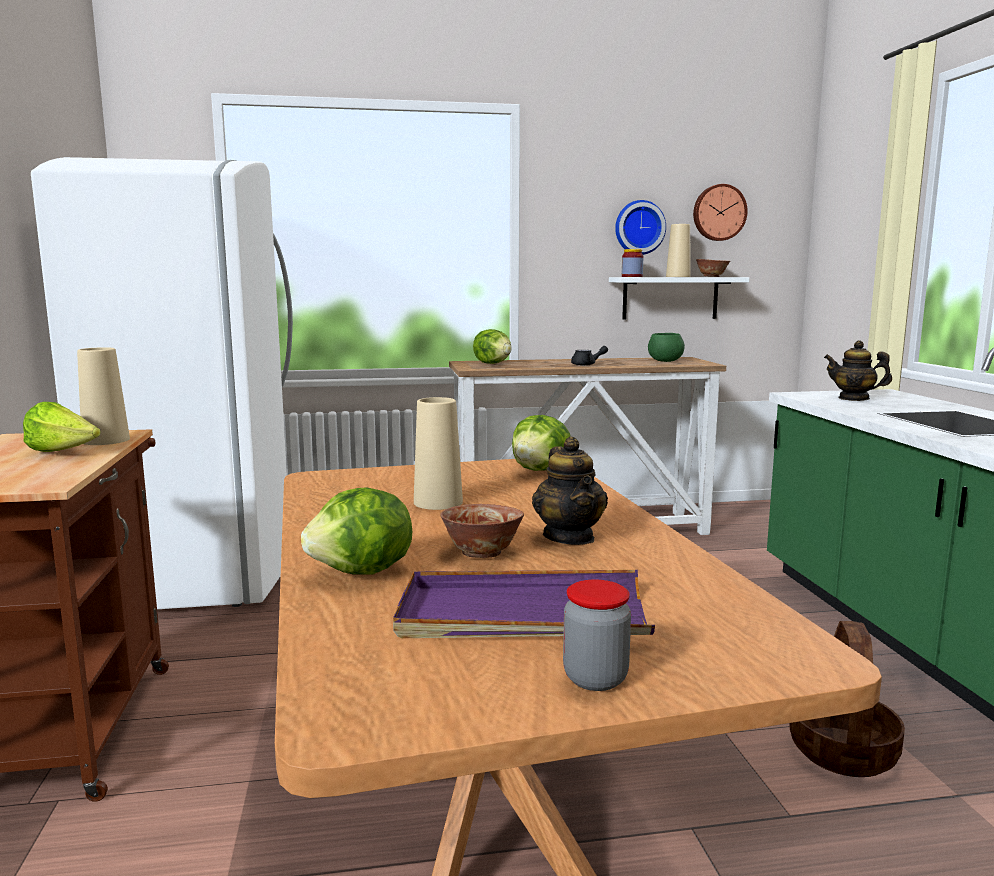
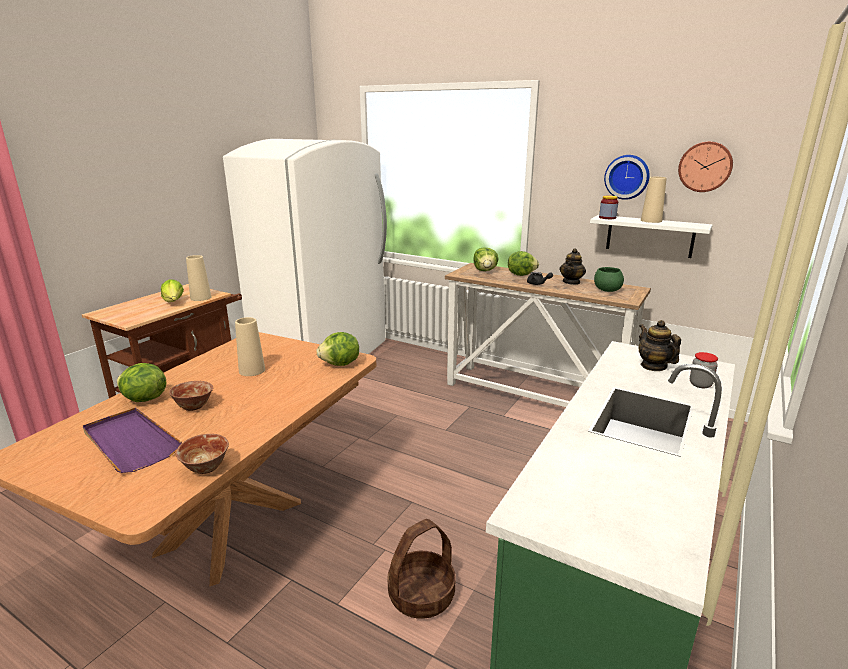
camera: 40 degrees right, 10 degrees up
(543, 362) = (521, 274): none -> lettuce
(569, 537) = (239, 412): teapot -> teapot (571, 282)
(595, 678) = (79, 479): jar -> jar (700, 384)
(712, 276) = (682, 223): bowl -> bowl (206, 468)

